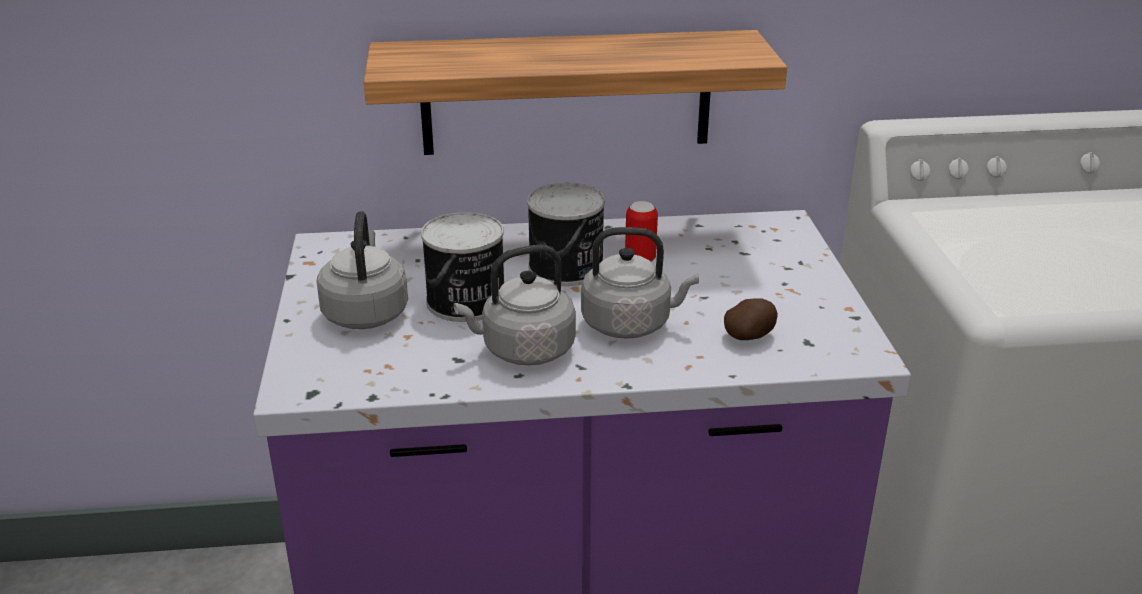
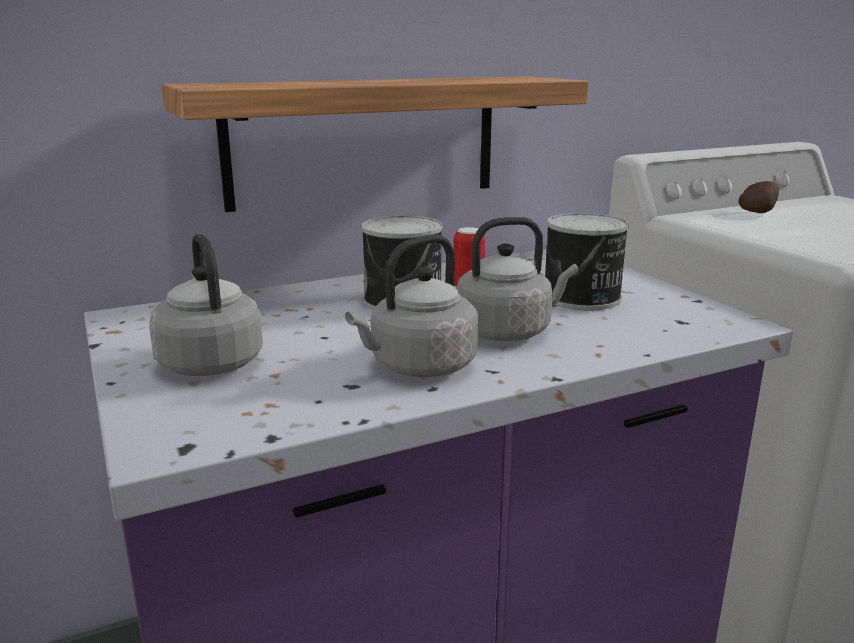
camera: 20 degrees left, 10 degrees down
(466, 302) = (321, 338): can -> can (583, 298)
(750, 336) = (627, 324): potato -> potato (758, 213)

